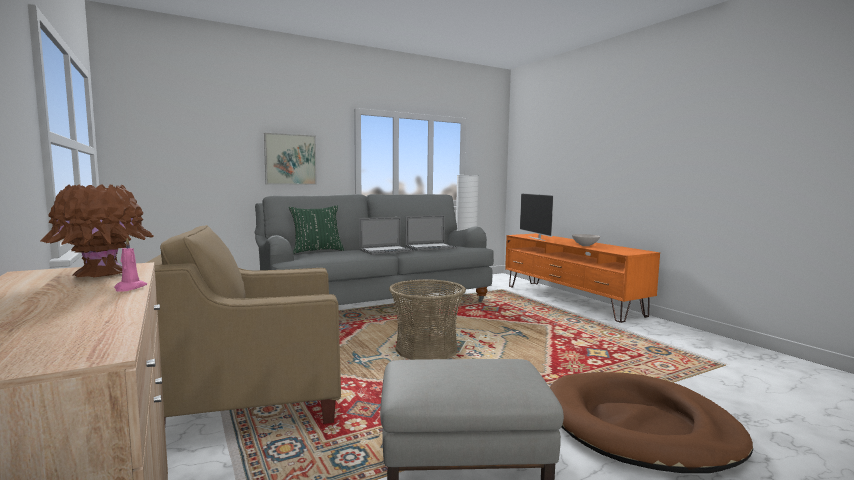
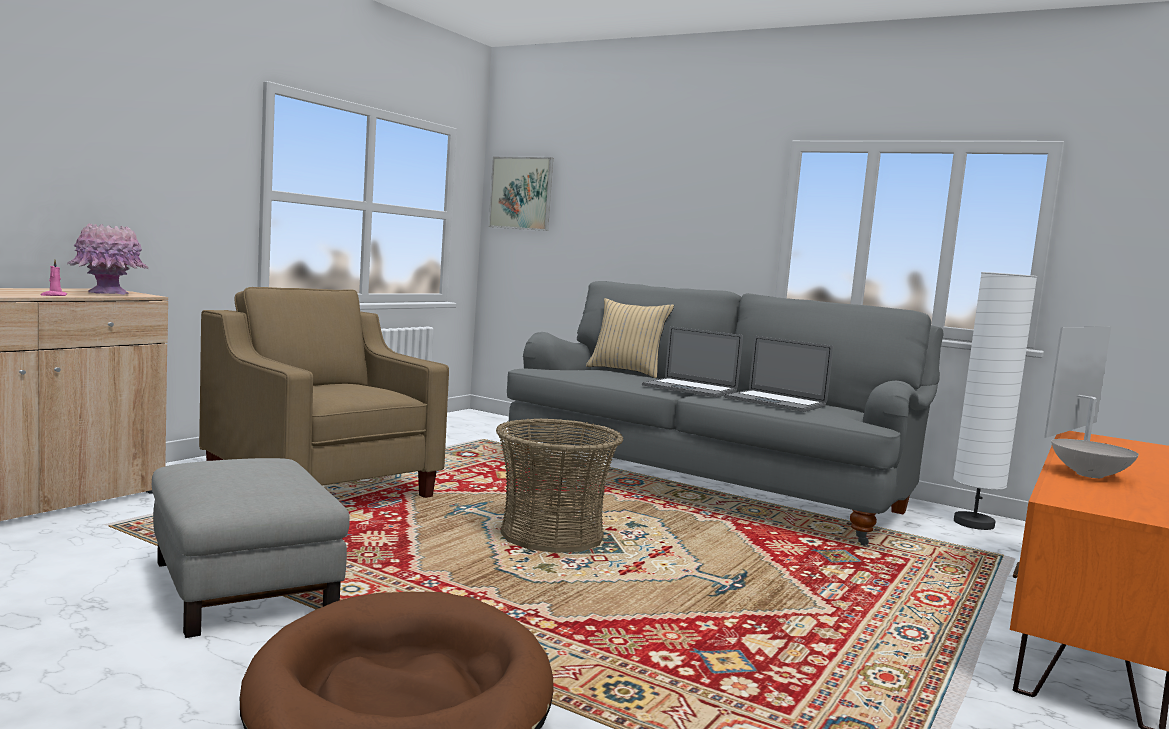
camera: 60 degrees right, 0 degrees up
(103, 273) = (108, 293): brown vase -> pink vase
(290, 159) = (677, 231): picture -> picture (521, 193)
(317, 251) = (626, 371): green pillow -> beige pillow

